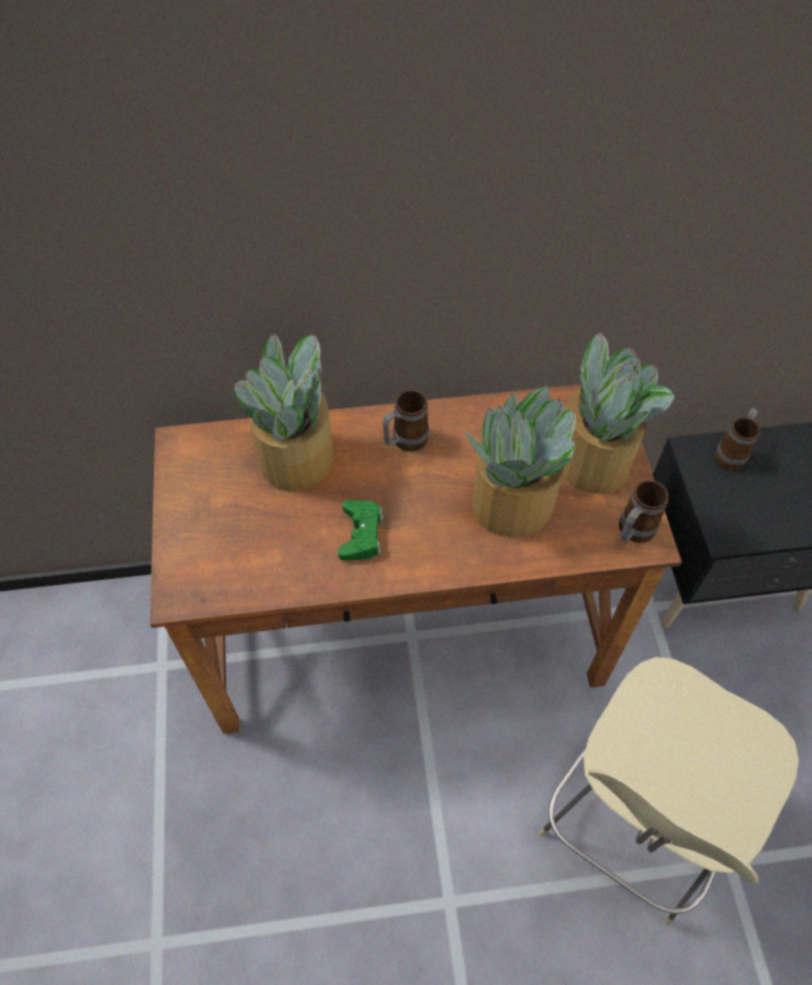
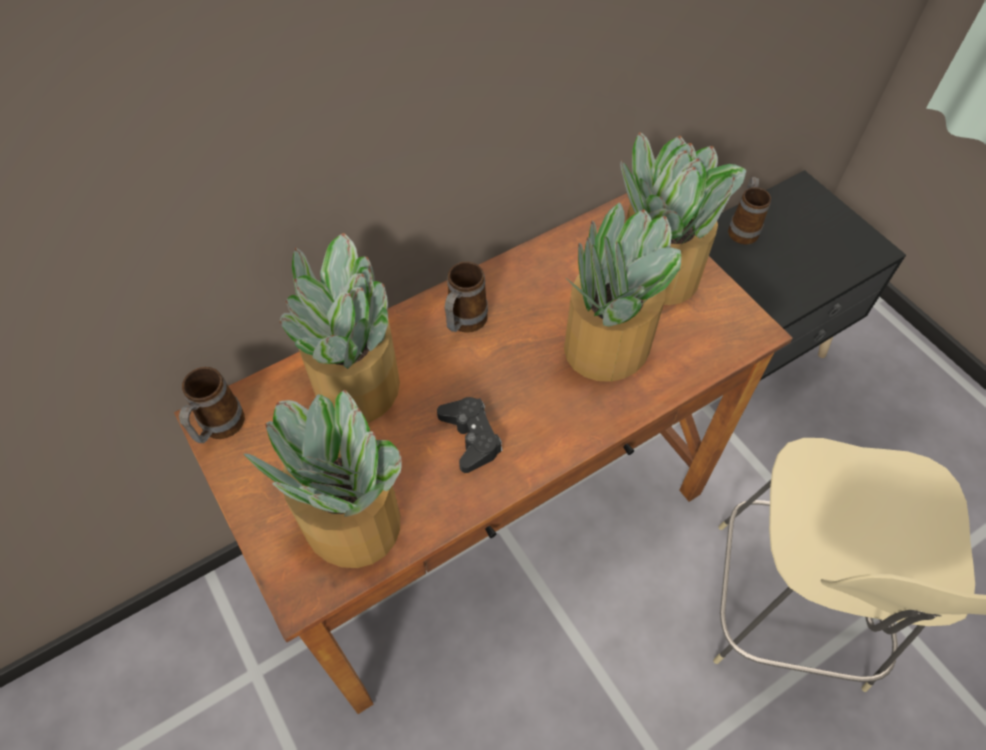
camera: 25 degrees left, 0 degrees up
(239, 561) = (352, 522): none -> potted plant
(361, 534) = (471, 437): green game controller -> black game controller
(632, 533) = (733, 328): mug -> mug (218, 429)

